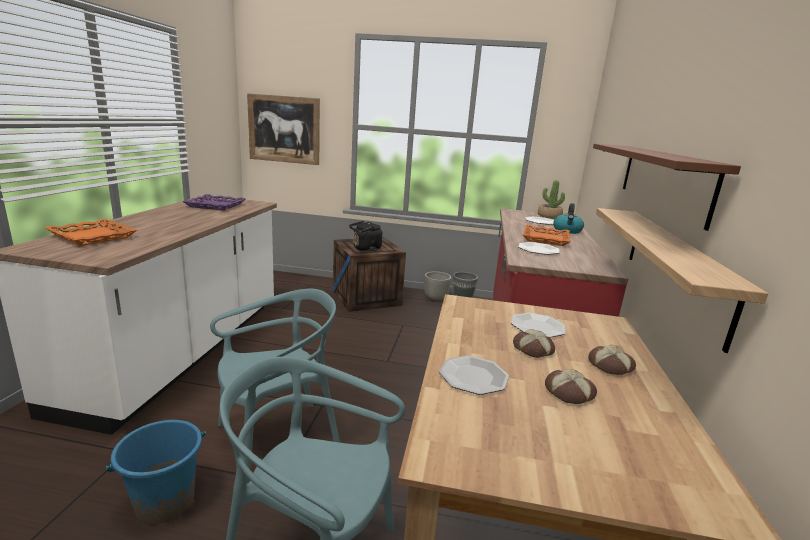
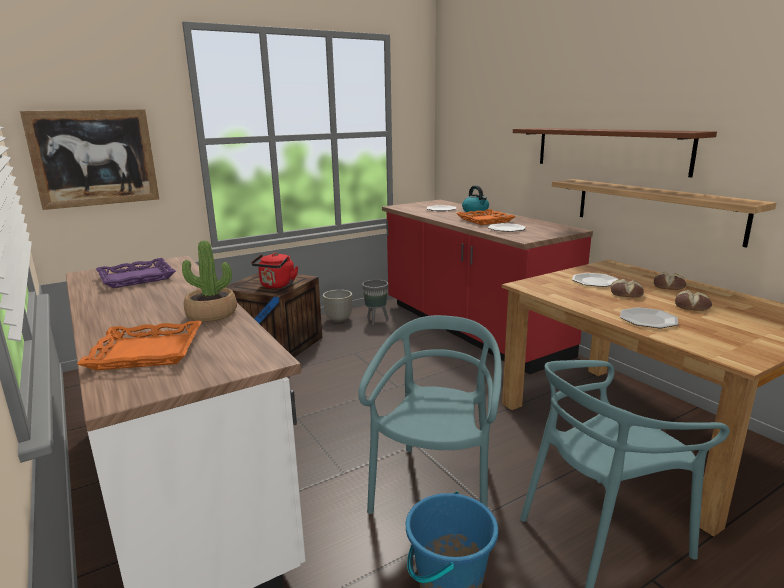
camera: 40 degrees left, 0 degrees up
(365, 249) = (276, 286): black kettle -> red kettle
(549, 216) = (432, 204): potted plant -> potted plant (211, 314)

